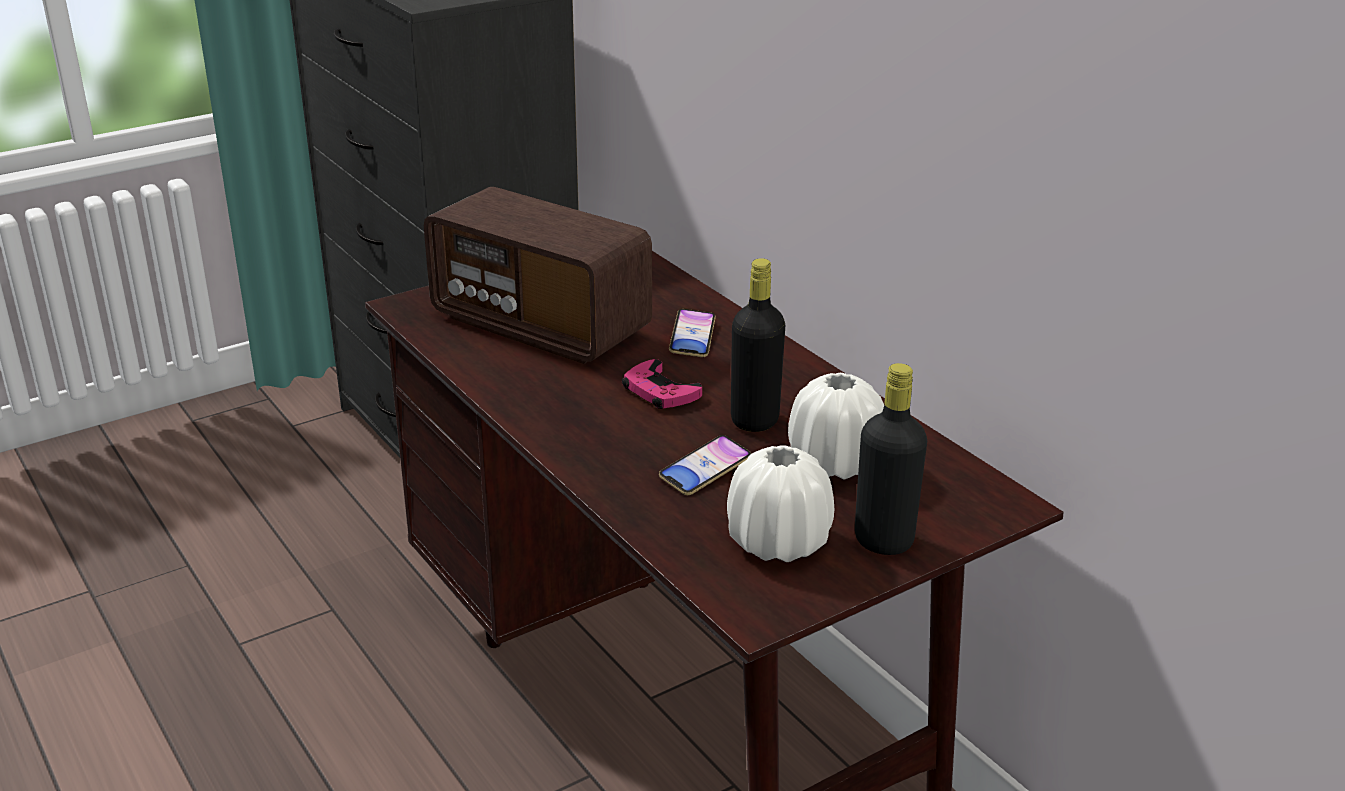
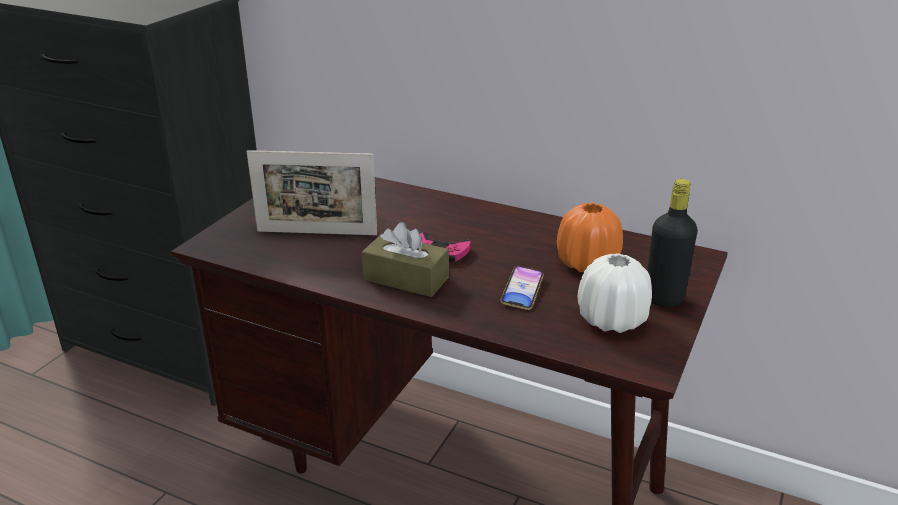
camera: 30 degrees left, 0 degrees up
(541, 325) = (317, 233): radio -> picture frame
(582, 411) = (406, 279): none -> brown tissue box
(692, 338) = (422, 214): phone -> none
(754, 420) = (515, 252): black bottle -> none
(834, 463) = (587, 263): white vase -> orange vase

